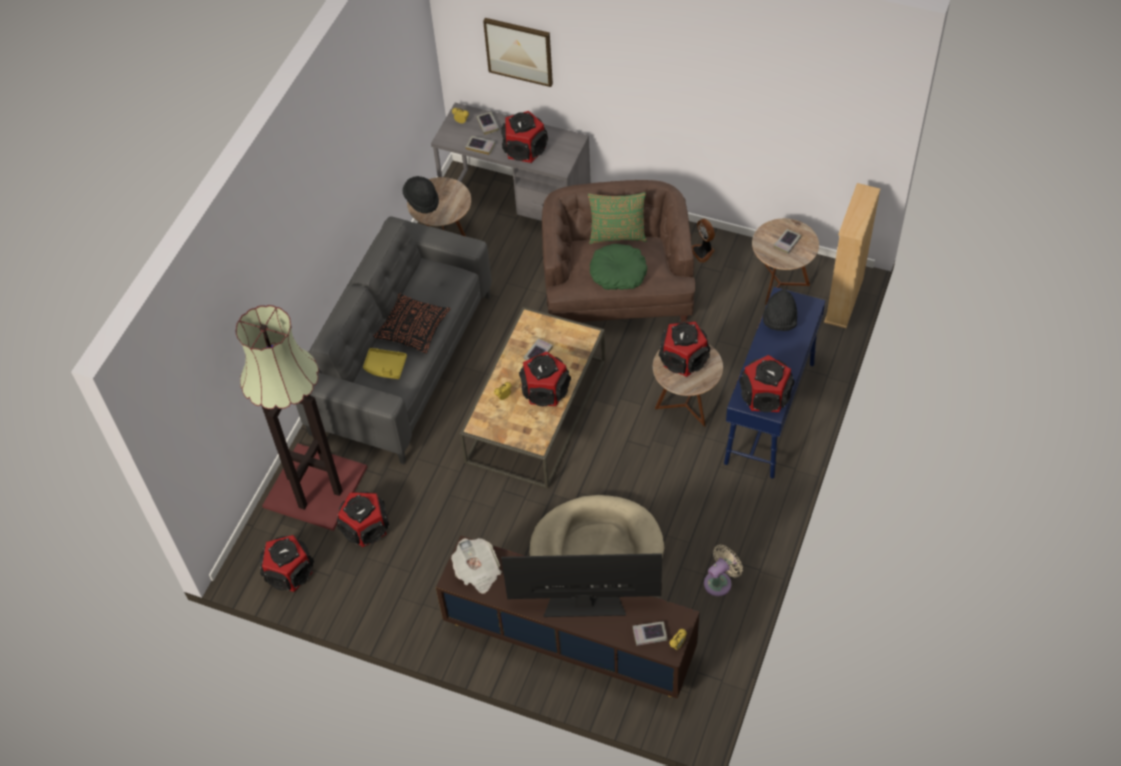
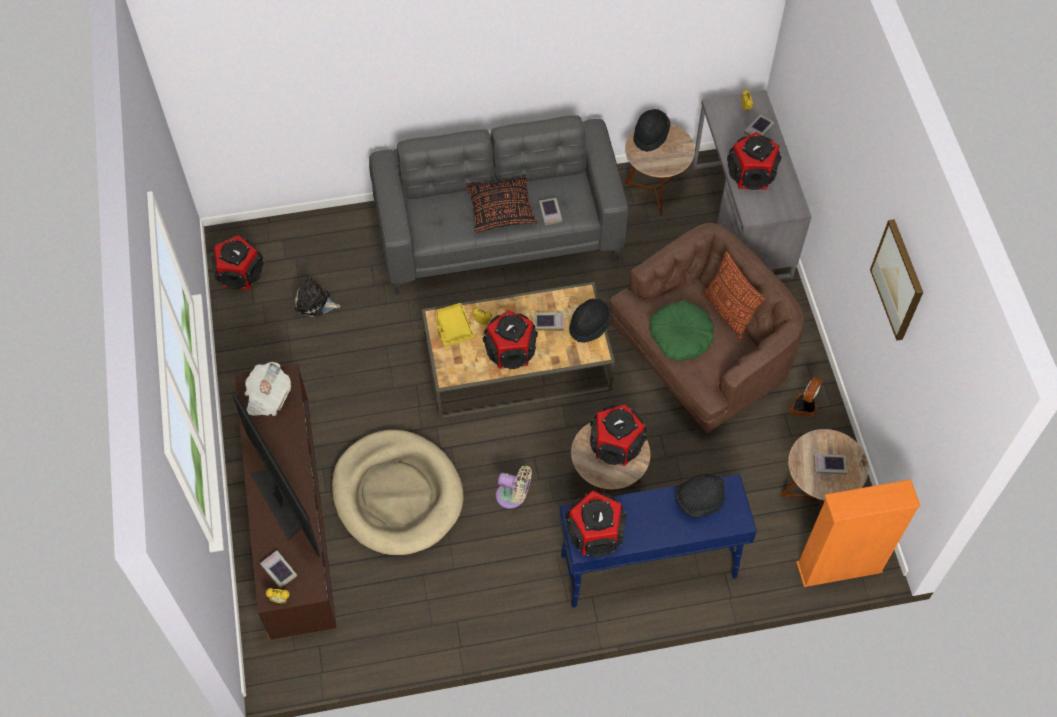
camera: 55 degrees right, 5 degrees up
(315, 486) = (333, 242): floor lamp -> none
(366, 527) = (315, 303): speaker -> plush toy
(385, 367) = (445, 212): yellow tray -> yellow tray (453, 328)
(480, 147) = (727, 139): book -> book (550, 213)
(519, 51) = (811, 87): picture -> picture (898, 280)
(560, 329) = (589, 325): none -> black hat
(617, 236) = (728, 313): green pillow -> brown pillow
(720, 582) = (426, 617): beige fan -> beige fan (513, 496)
(844, 300) = (839, 568): beige bookcase -> orange bookcase

